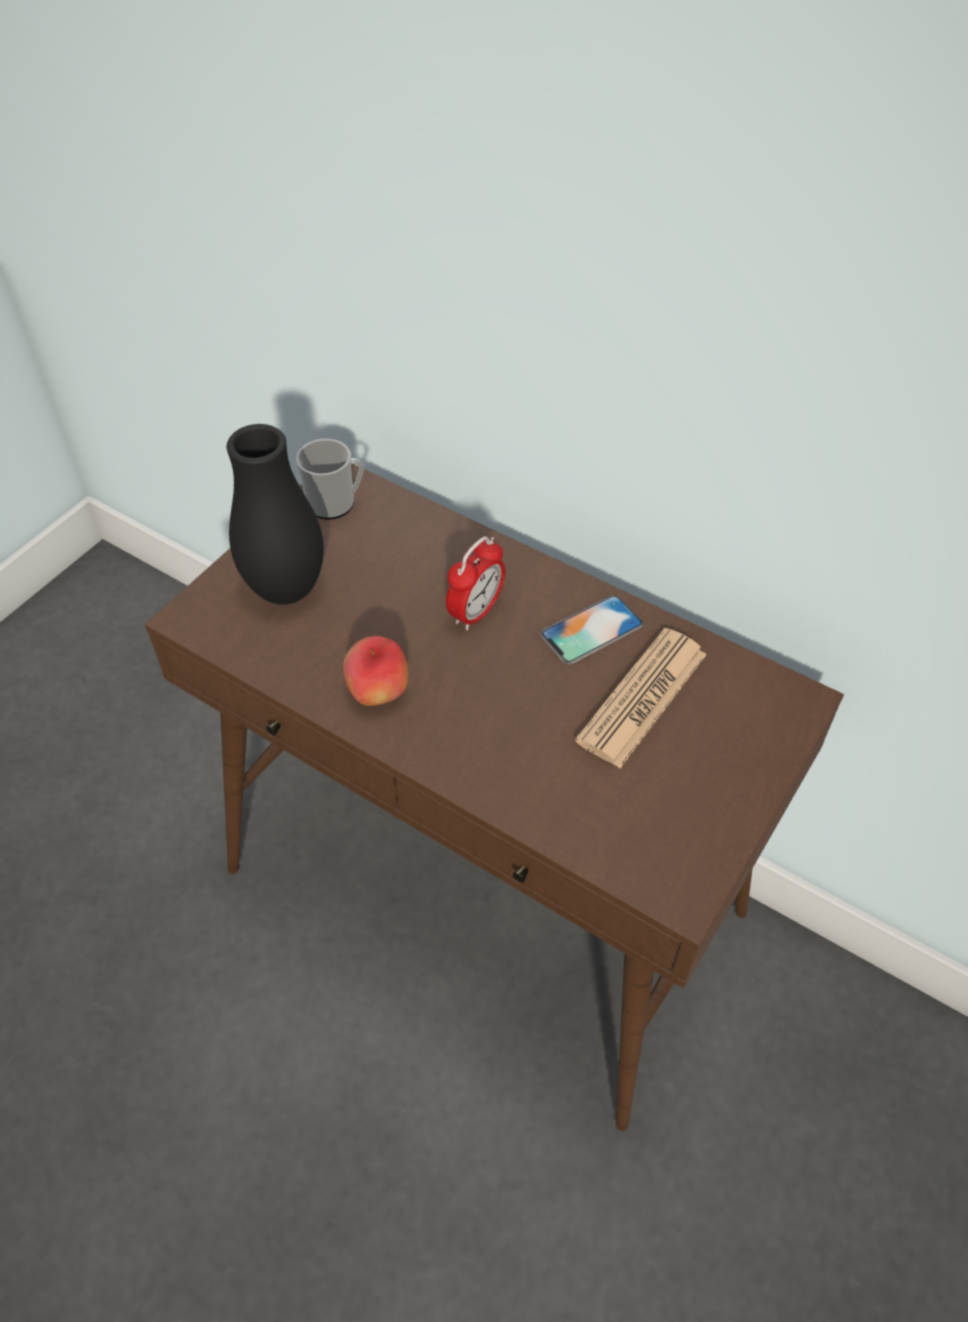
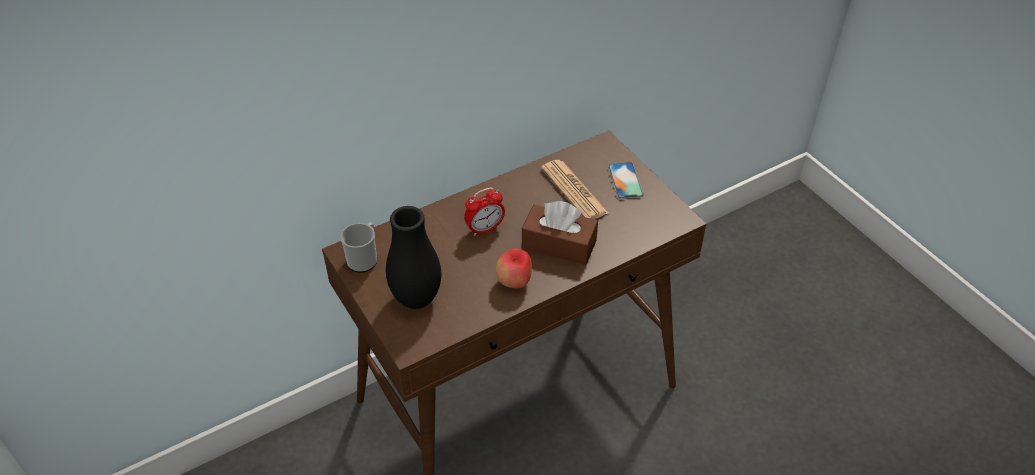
camera: 65 degrees left, 5 degrees down
(476, 612) = (485, 229): alarm clock -> alarm clock turned 90 degrees clockwise
(497, 722) = (559, 244): none -> brown tissue box
(591, 629) = (523, 192): phone -> phone (625, 181)

